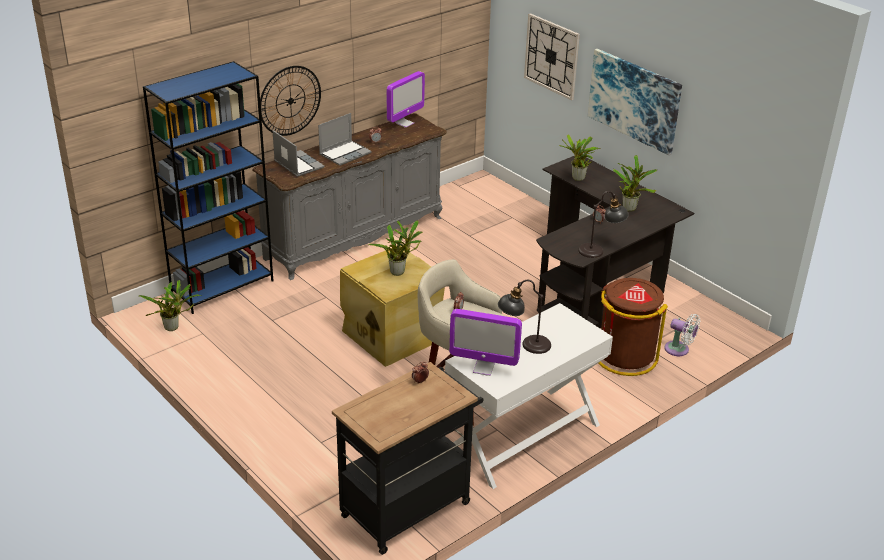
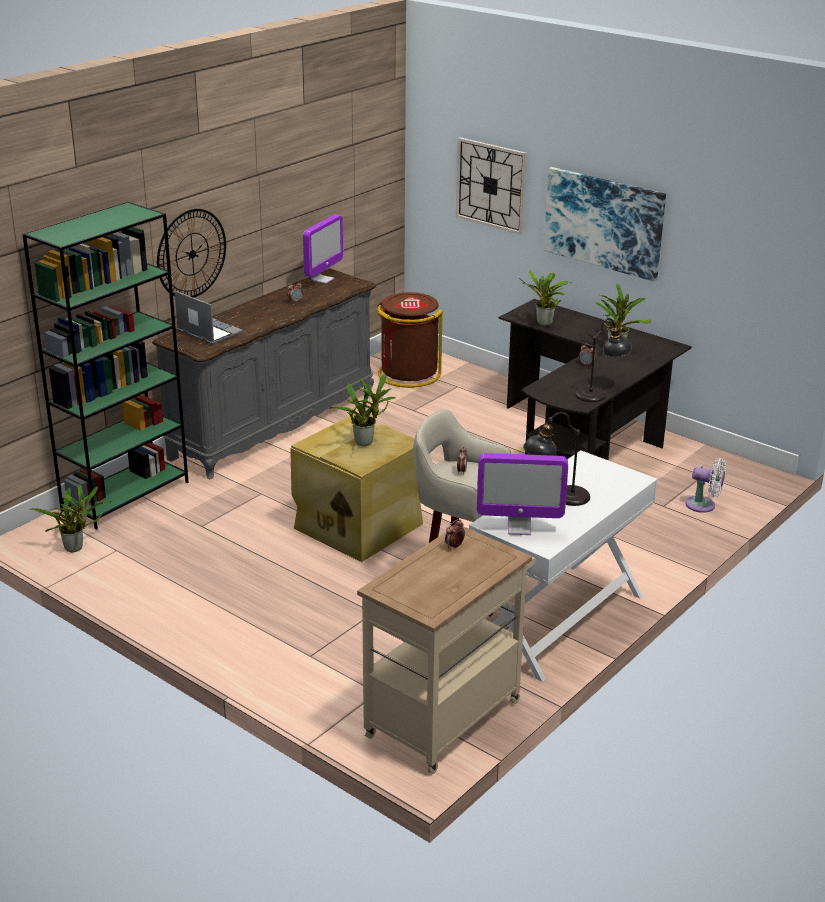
camera: 10 degrees left, 5 degrees down
(222, 287) = (126, 495): blue bookcase -> green bookcase
(345, 154) = (263, 316): laptop -> none
(409, 508) = (447, 717): black cart -> beige cart
(625, 357) = (644, 520): brown trash can -> brown trash can (408, 374)

